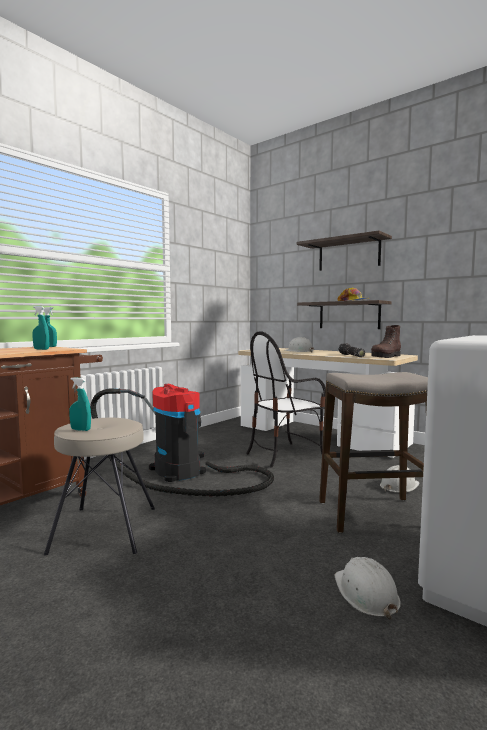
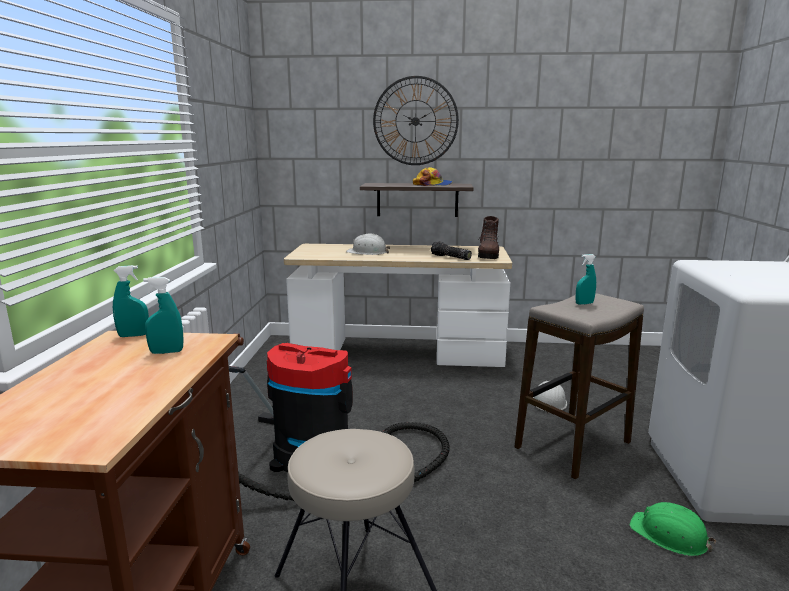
camera: 35 degrees left, 10 degrees up
(80, 430) = (353, 476): turquoise spray bottle -> turquoise spray bottle (584, 303)
(284, 455) = (400, 393): chair -> none
(349, 254) = (415, 121): shelf -> wall clock
(366, 593) = (669, 535): white hard hat -> green hard hat

